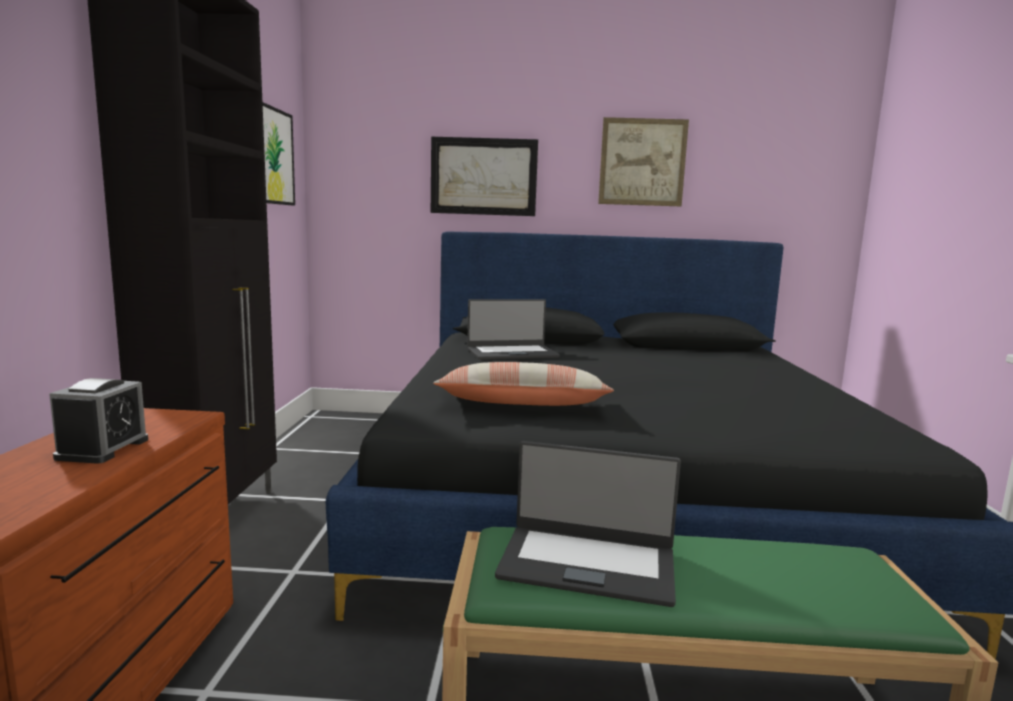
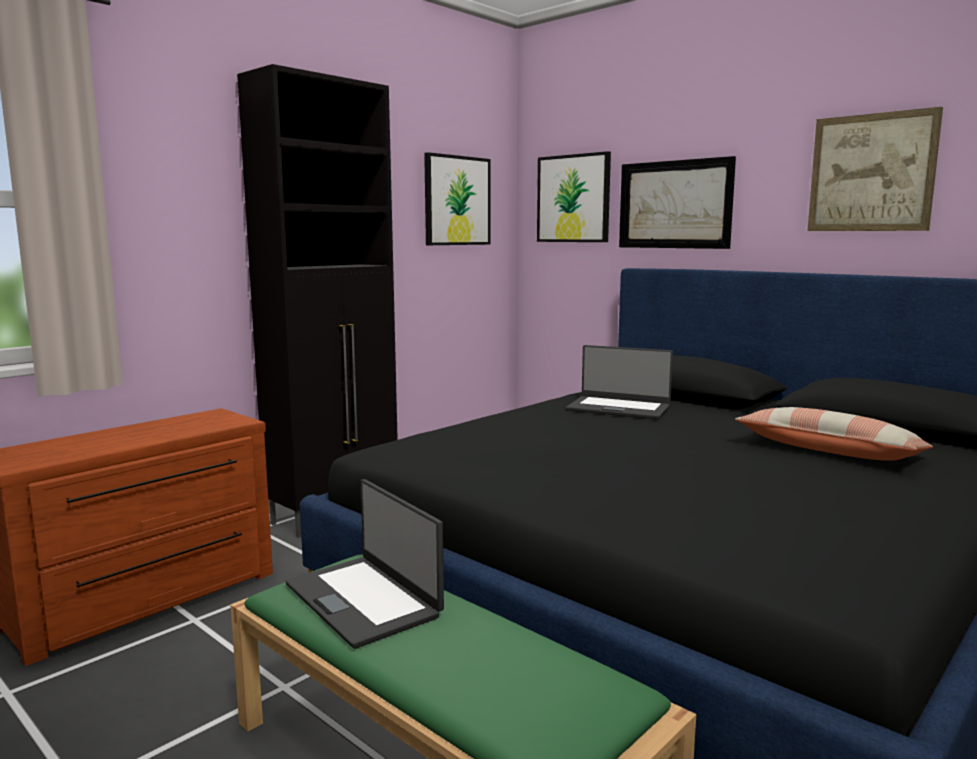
camera: 40 degrees right, 0 degrees up
(103, 449) = (160, 432): alarm clock -> none
(376, 165) = (573, 199): none -> picture
(522, 404) = (489, 455): pillow -> pillow (829, 452)

